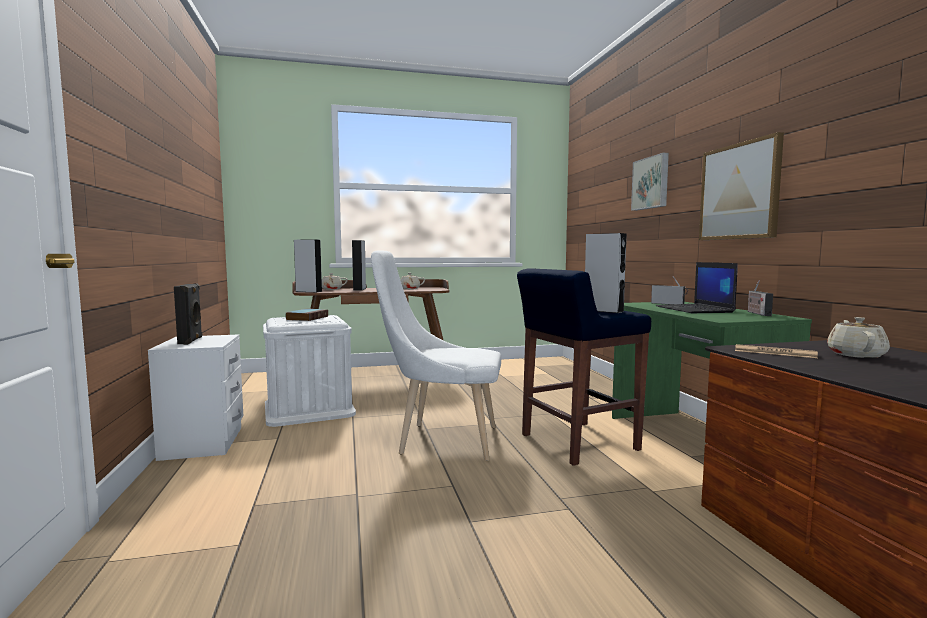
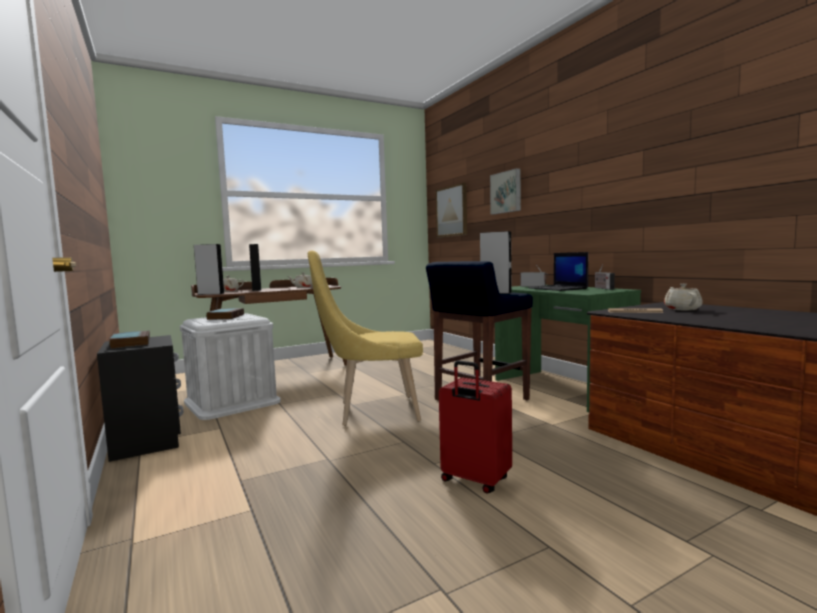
camera: 15 degrees left, 0 degrees up
(191, 341) = (130, 343): black speaker -> book
(203, 443) = (146, 441): white nightstand -> black nightstand
(441, 440) = (372, 411): white chair -> yellow chair
(505, 556) = (474, 481): none -> red suitcase
(739, 191) = (581, 199): picture -> picture (452, 211)

